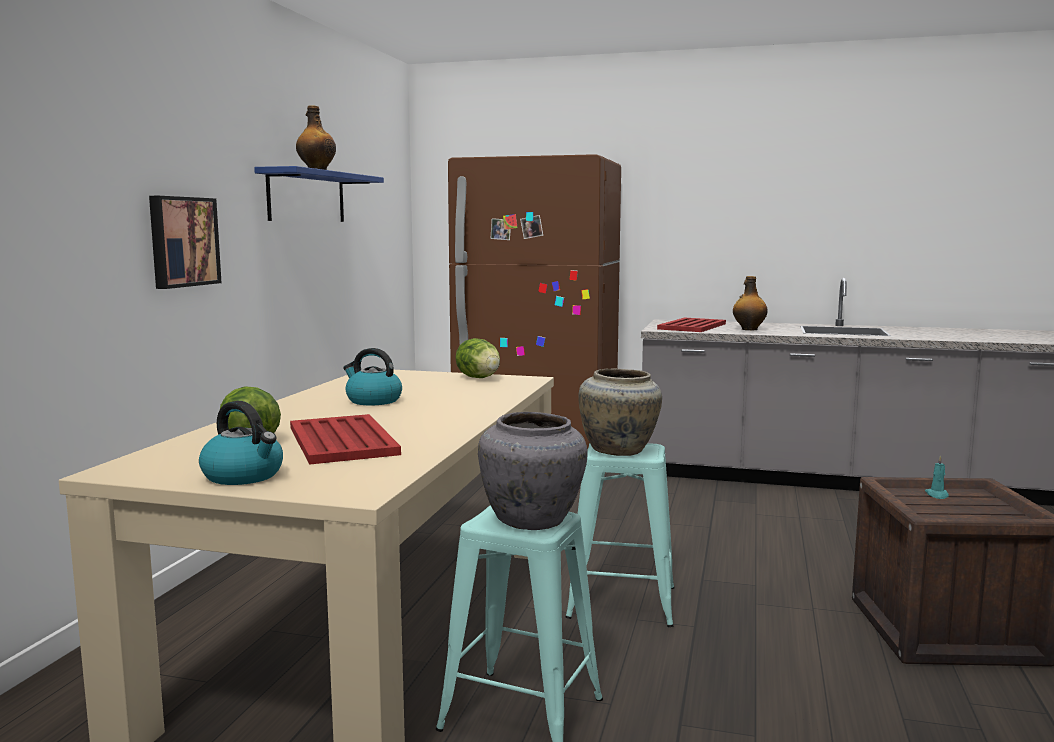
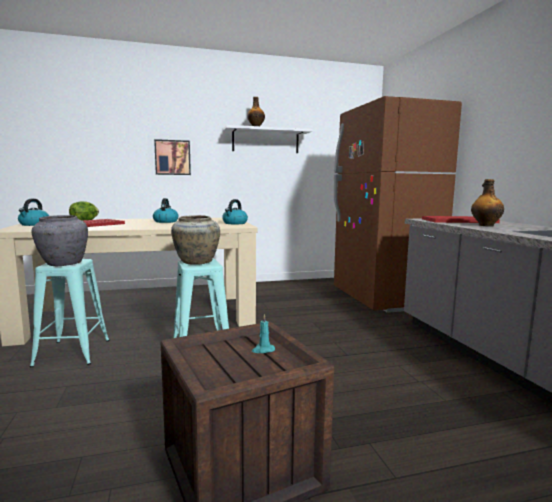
camera: 60 degrees right, 0 degrees up
(307, 197) = (265, 140): blue shelf -> white shelf
(479, 378) = (234, 223): lettuce -> kettle

